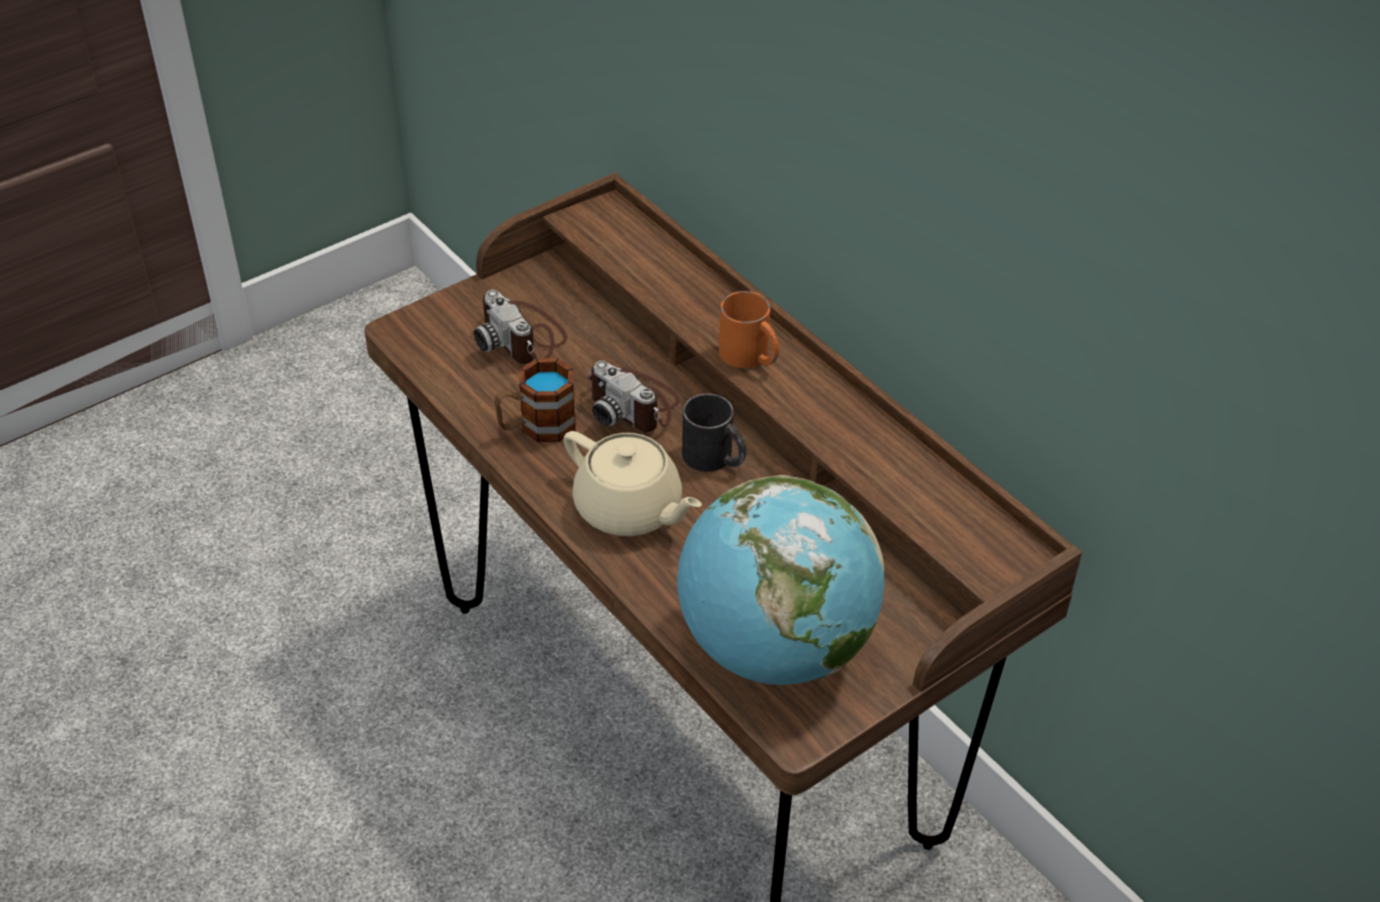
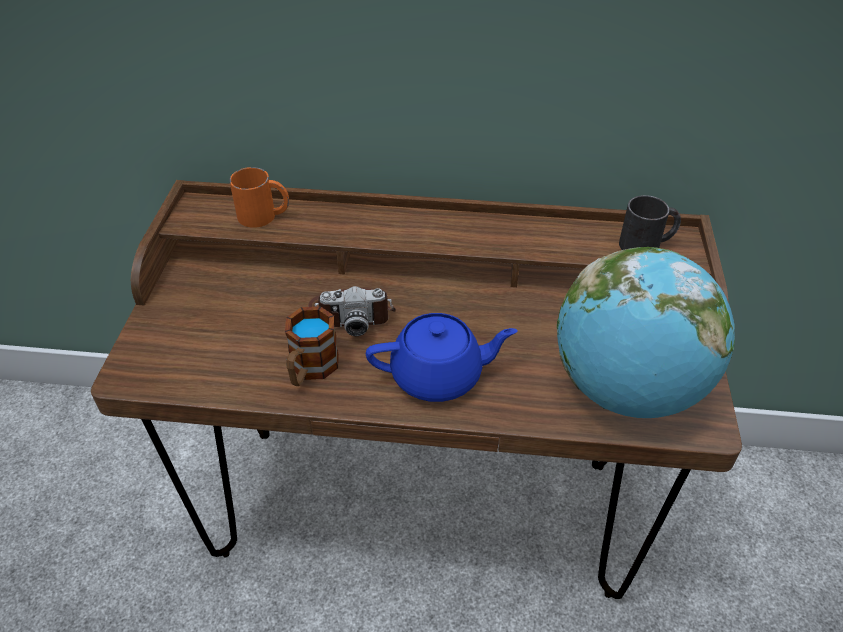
camera: 45 degrees left, 0 degrees up
(523, 337) = (223, 321): camera -> none
(629, 510) = (438, 376): beige teapot -> blue teapot
(715, 459) = (443, 309): black mug -> black mug (647, 244)
(750, 357) = (407, 231): orange mug -> orange mug (264, 215)

